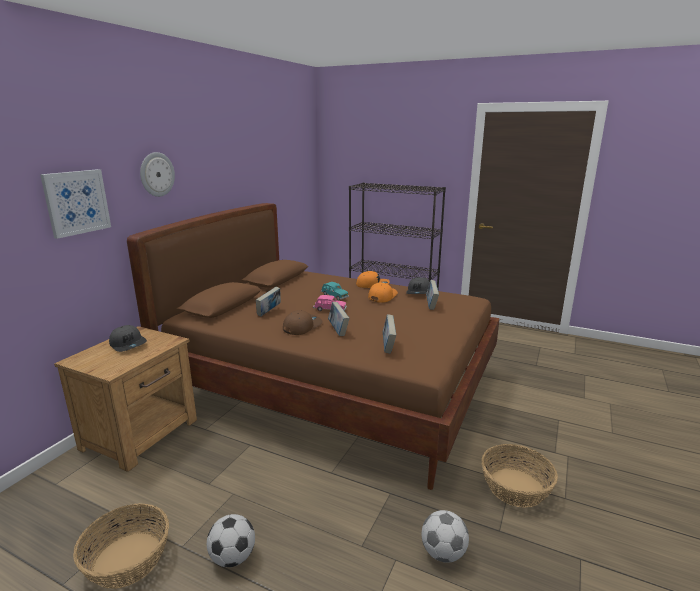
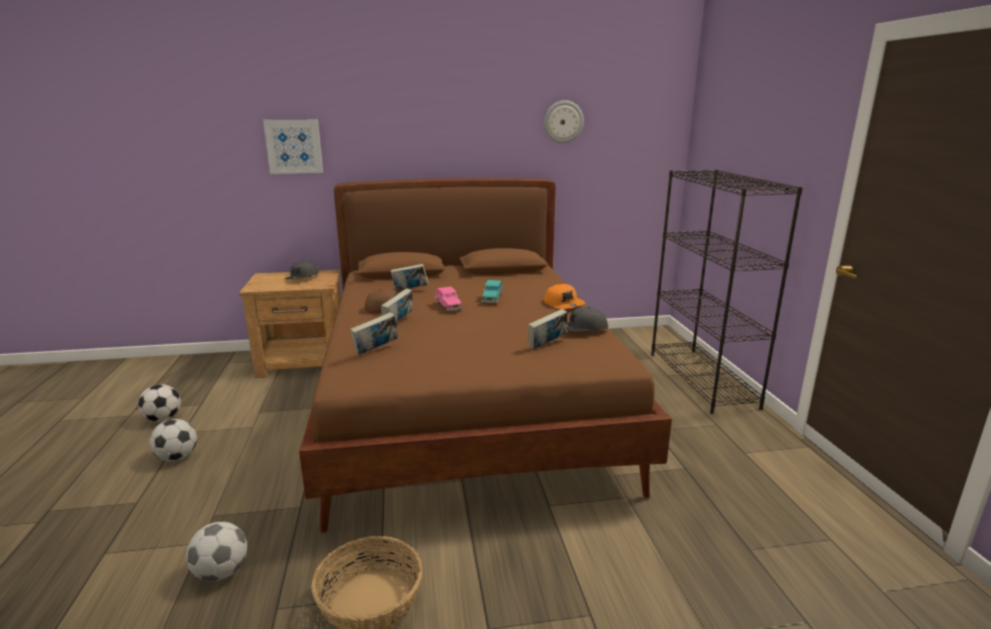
camera: 55 degrees right, 0 degrees up
(127, 559) = (163, 419): basket -> football
(156, 174) = (384, 129): wall clock -> wall clock (563, 122)
(382, 296) = (531, 316): orange cap -> none

